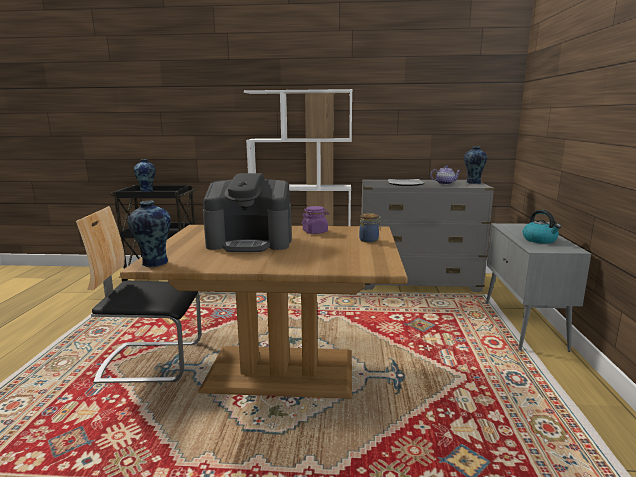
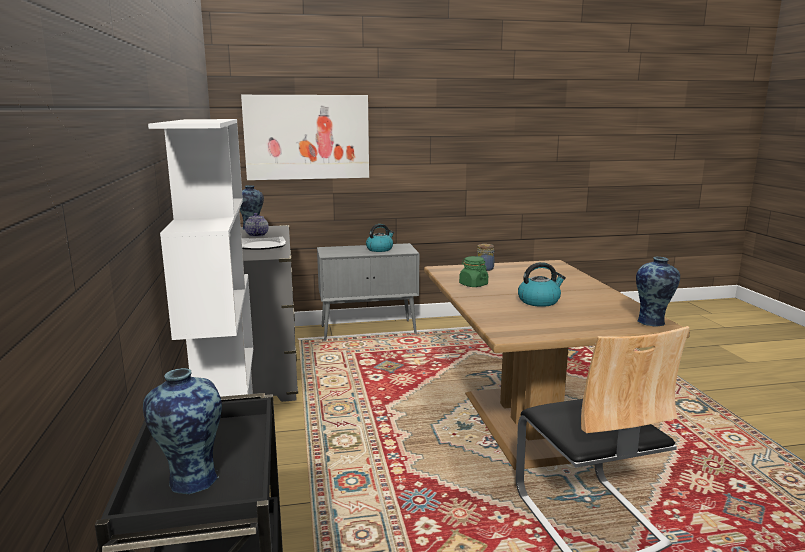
camera: 105 degrees left, 0 degrees up
(250, 242) = (539, 301): coffee machine -> kettle
(315, 232) = (473, 285): purple jar -> green jar
(555, 107) = (307, 137): none -> picture

